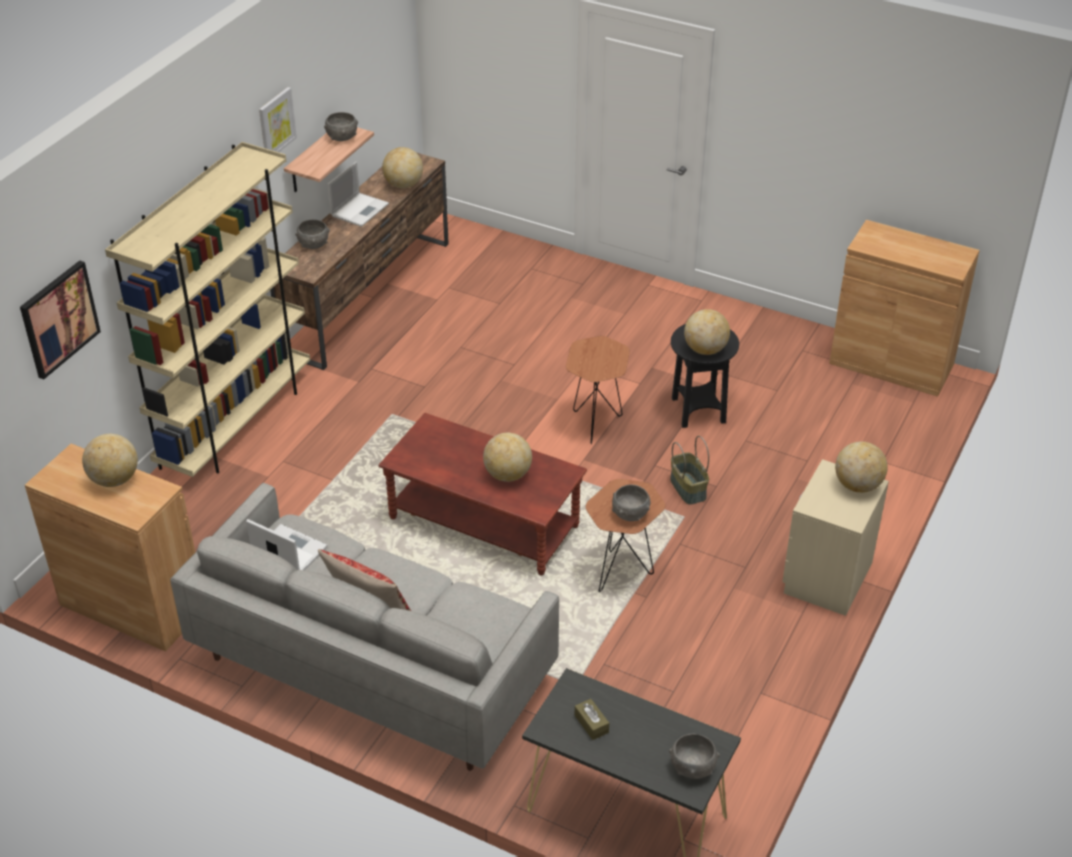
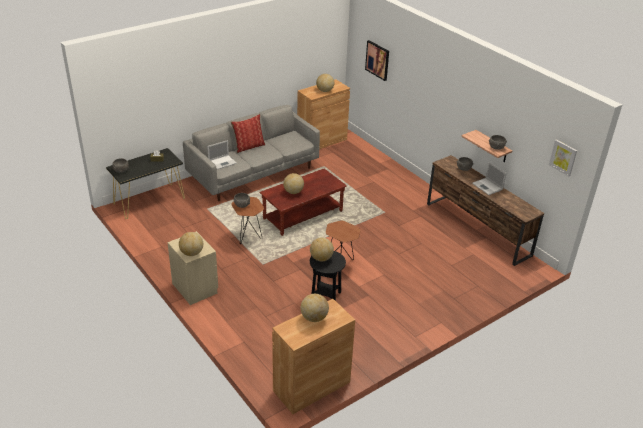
camera: 115 degrees right, 5 degrees down
(236, 423) = (404, 177): beige bookcase -> none
(276, 123) = (479, 107): picture -> picture (563, 157)
(288, 550) = (293, 140): laptop -> laptop (222, 162)
(403, 185) = (505, 203): globe -> globe (314, 318)
(688, 488) = (278, 272): basket -> none

